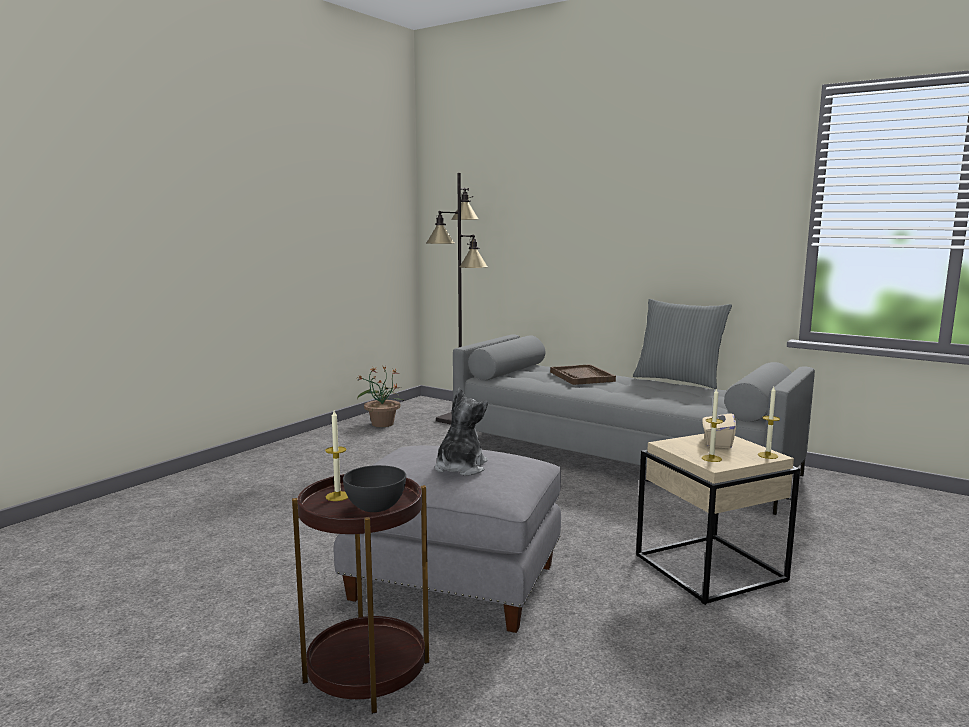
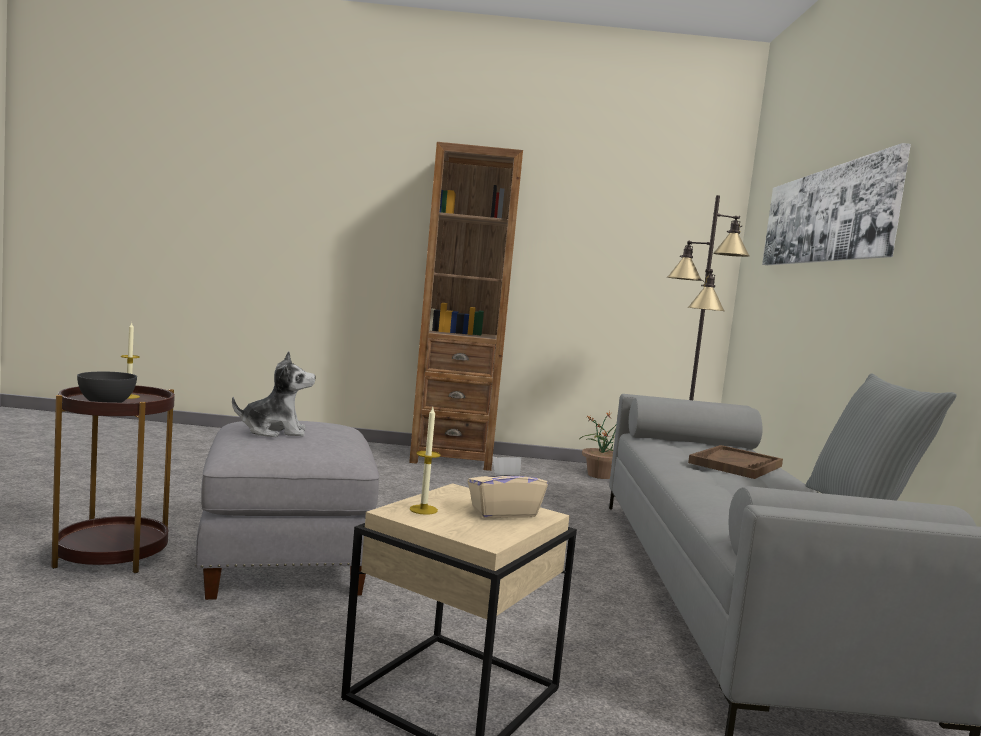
camera: 55 degrees right, 5 degrees down
(267, 458) = (452, 458): none -> brown bookcase
(551, 191) = (825, 216): none -> picture
(767, 455) = (483, 538): candle -> none

